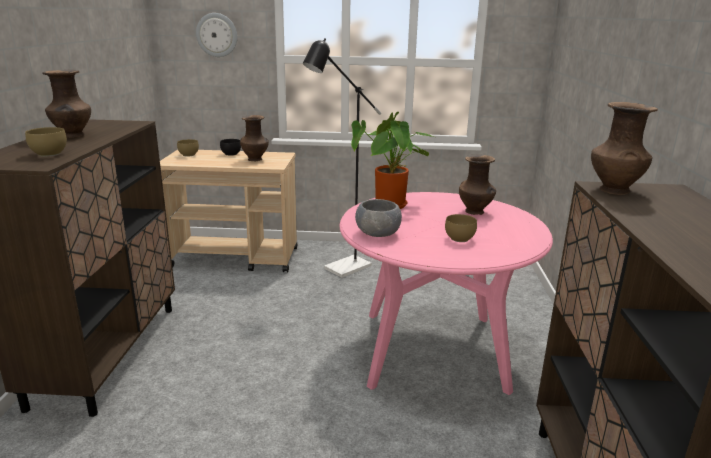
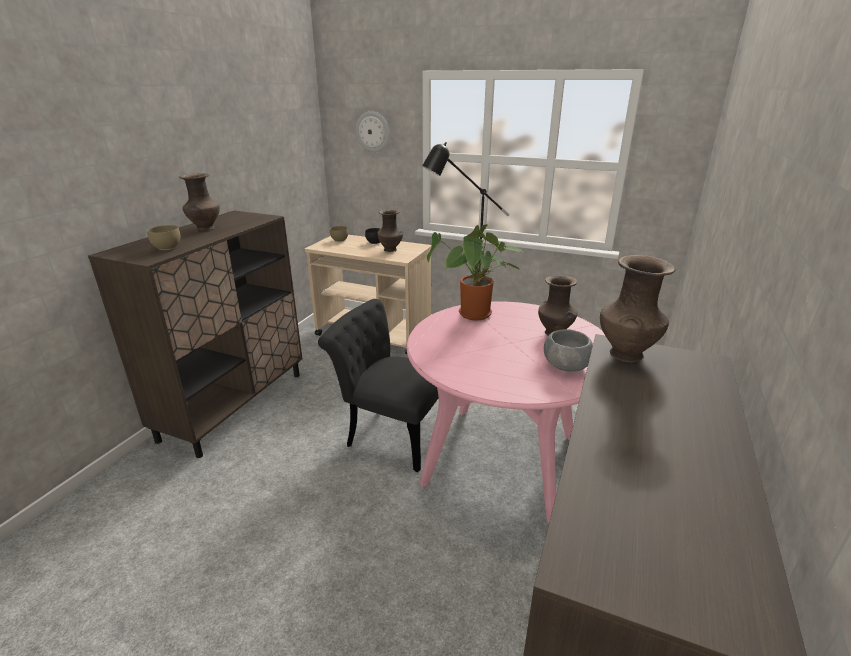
camera: 20 degrees right, 5 degrees up
(309, 347) = (390, 432): none -> black chair
(377, 233) = (437, 345): grey bowl -> grey bowl (565, 366)
(458, 239) = (511, 363): brown bowl -> none

